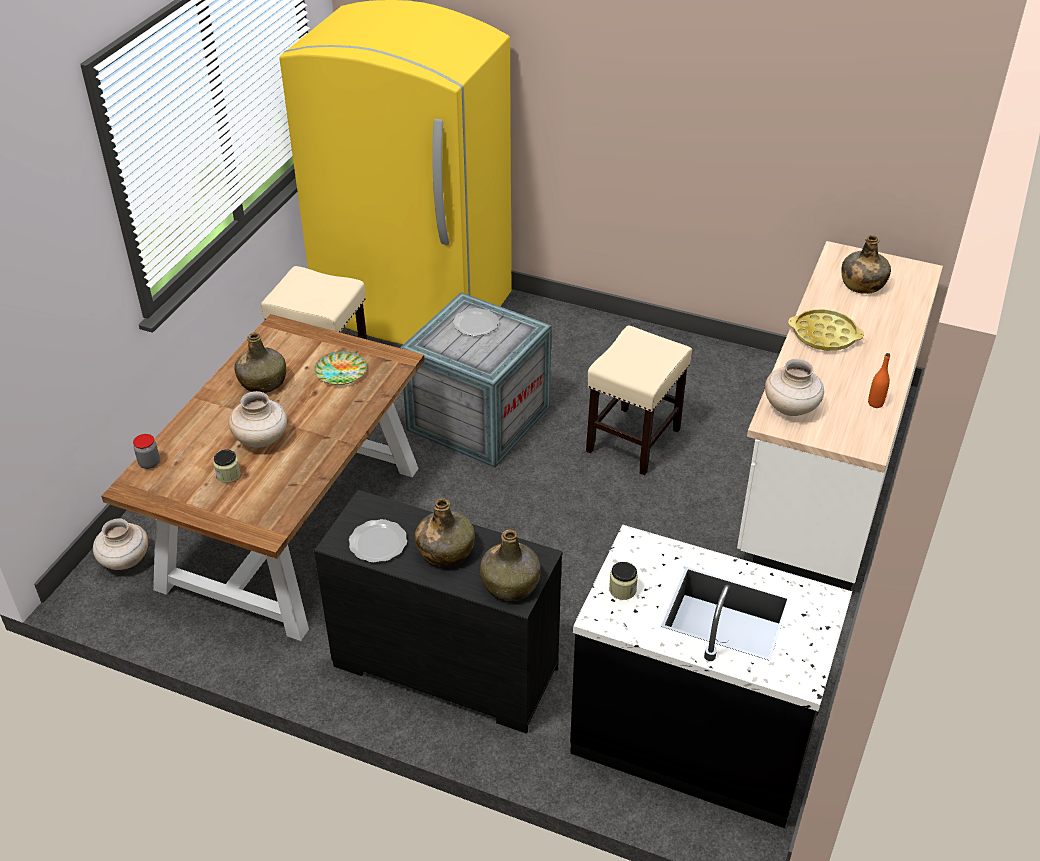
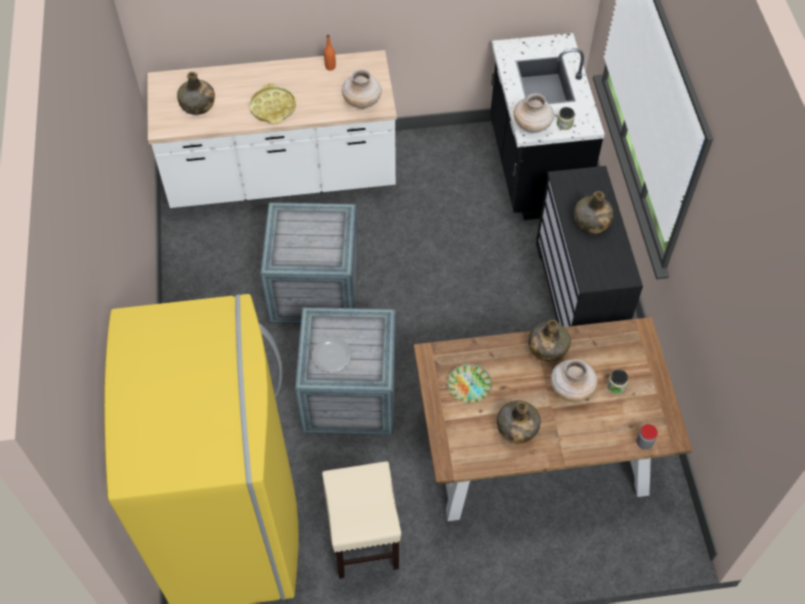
camera: 120 degrees left, 15 degrees up
(125, 561) = (642, 534): beige vase -> beige vase (532, 125)
(379, 542) = (611, 257): plate -> none
(511, 584) = (589, 182): green bottle -> green bottle (547, 348)
(634, 439) = (313, 287): beige stool -> crate

